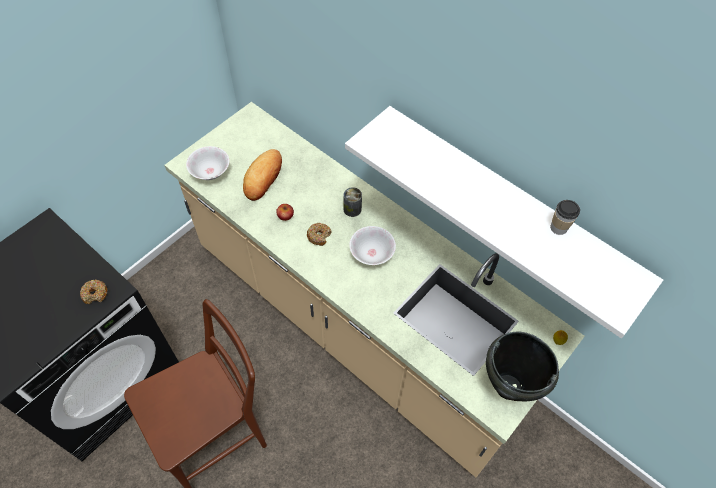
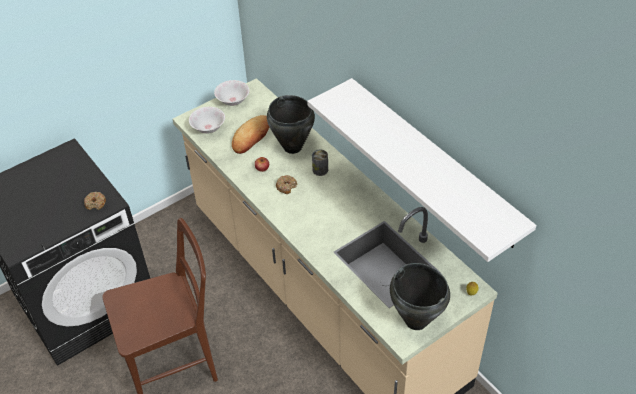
camera: 15 degrees right, 10 degrees down
(313, 184) = (292, 147): none -> black cooking pot
(371, 254) = (327, 206): white bowl -> white bowl (232, 101)
(558, 227) = (461, 178): cup -> none

